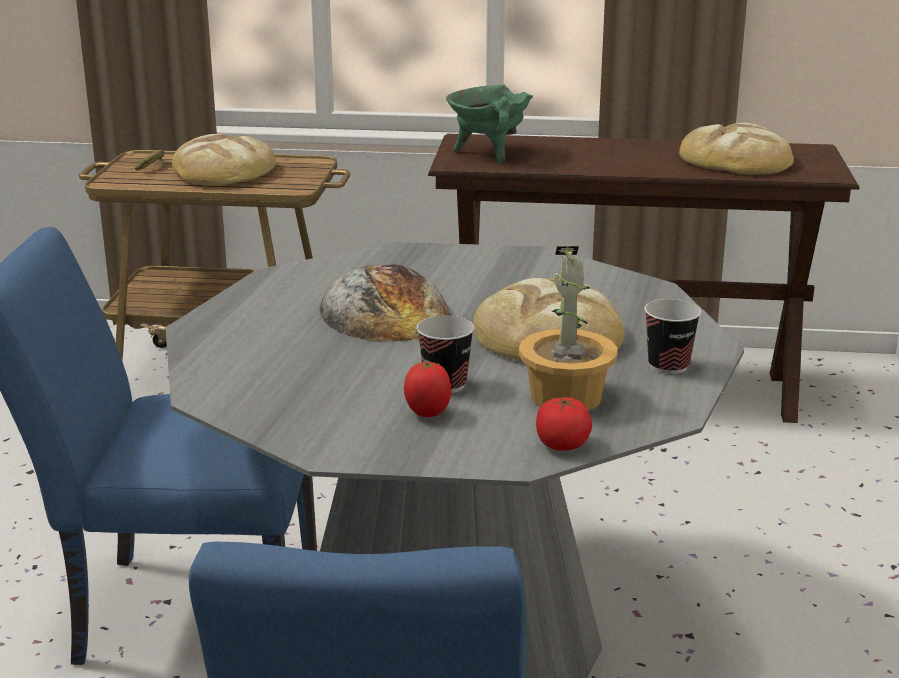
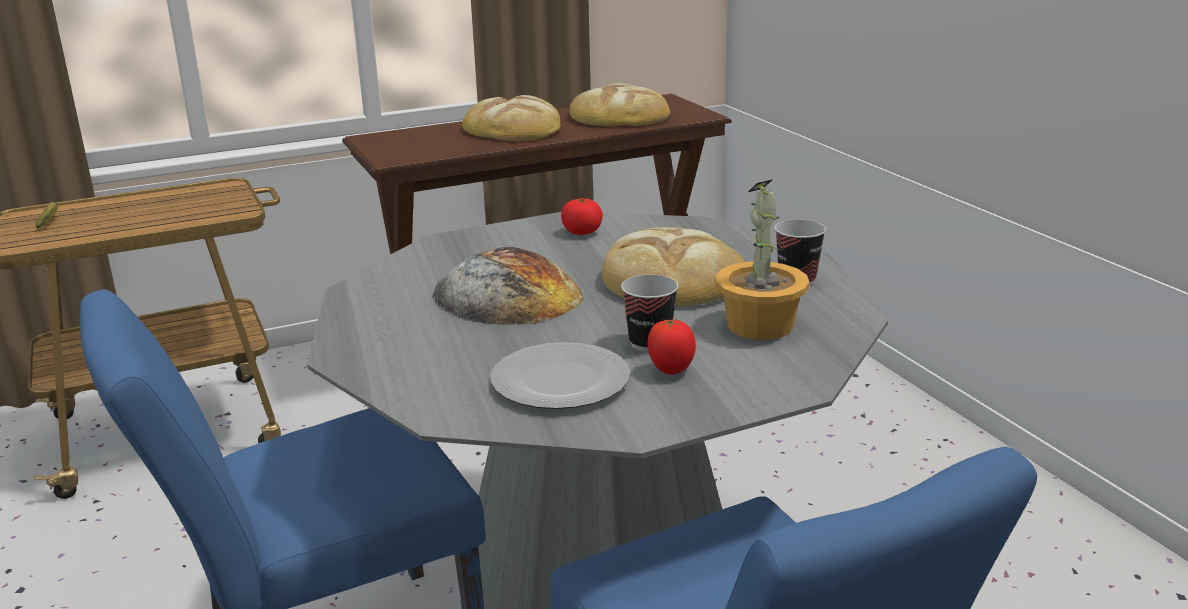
camera: 30 degrees left, 0 degrees up
(223, 170) = (138, 209): bread -> bread (513, 128)
(328, 396) = (562, 381): none -> plate
(488, 154) = (409, 146): green cooking pot -> none
(562, 445) = (812, 363): tomato -> tomato (582, 232)

